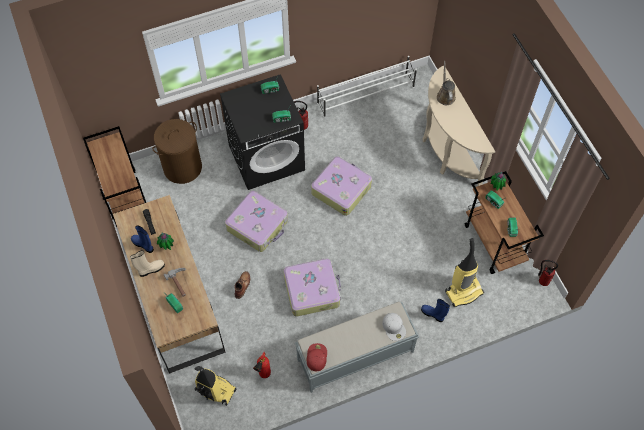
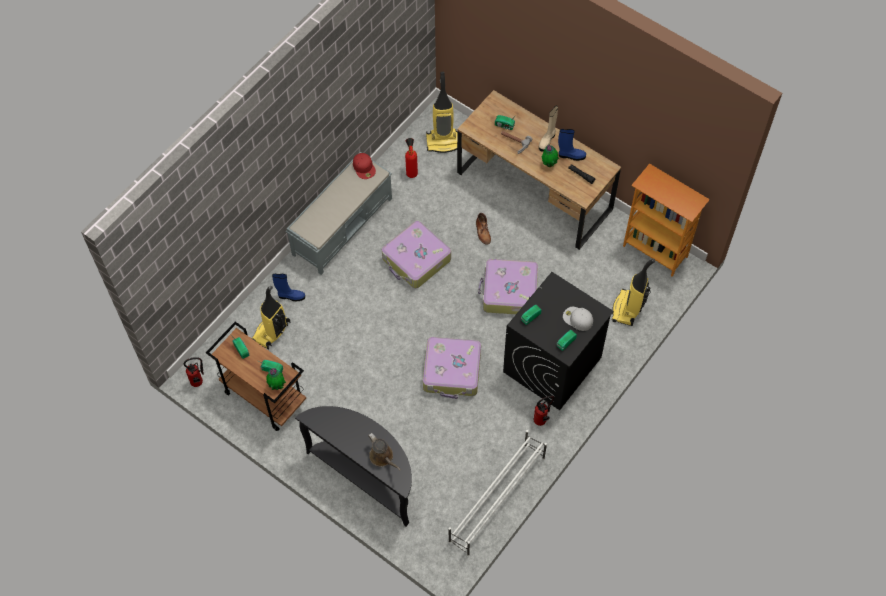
camera: 150 degrees right, 0 degrees up
(125, 198) = (655, 251): brown cart -> bookcase
(182, 167) = (627, 309): brown laundry basket -> vacuum cleaner
(394, 327) = (311, 223): white cap -> white cap (577, 319)
(446, 151) = (366, 476): beige console table -> black console table

